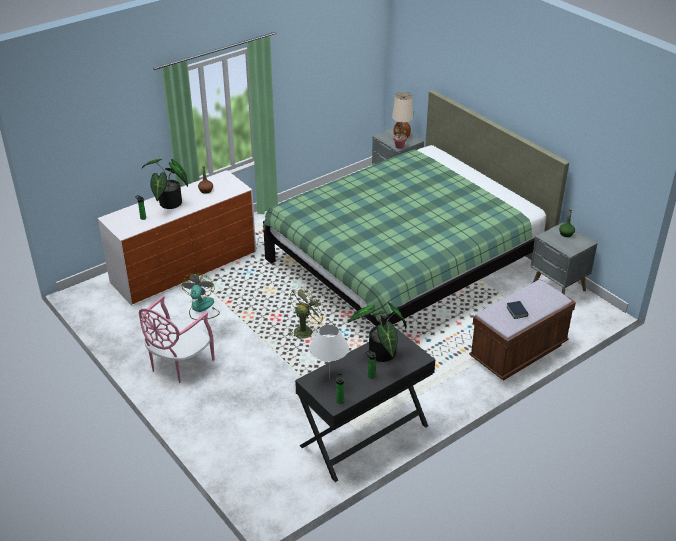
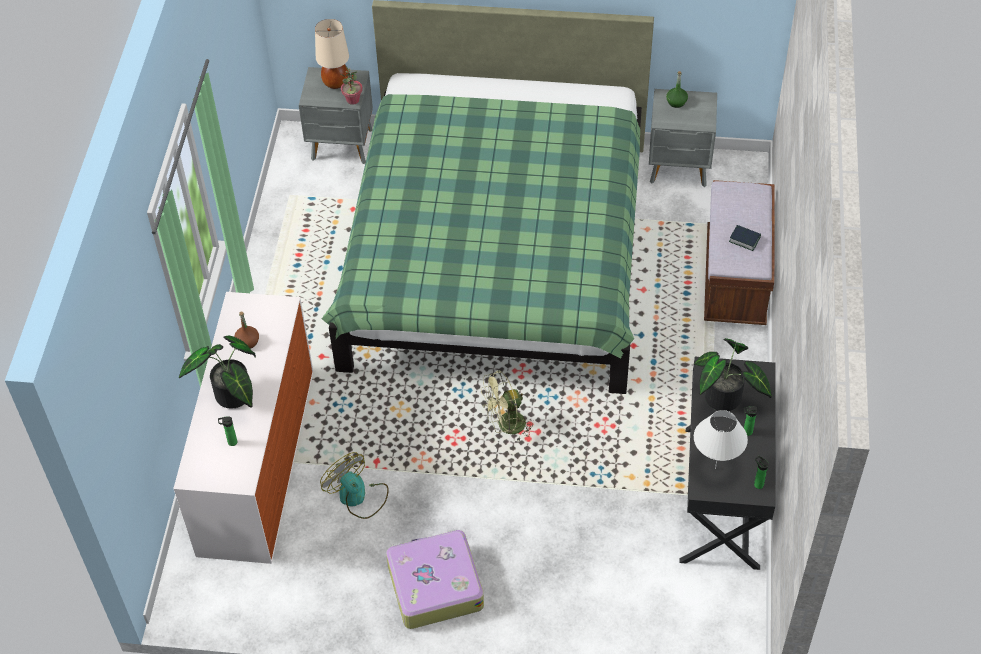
camera: 45 degrees left, 15 degrees up
(178, 364) = (434, 585): pink chair -> suitcase
(305, 330) = (506, 426): green fan -> green fan turned 105 degrees counterclockwise

